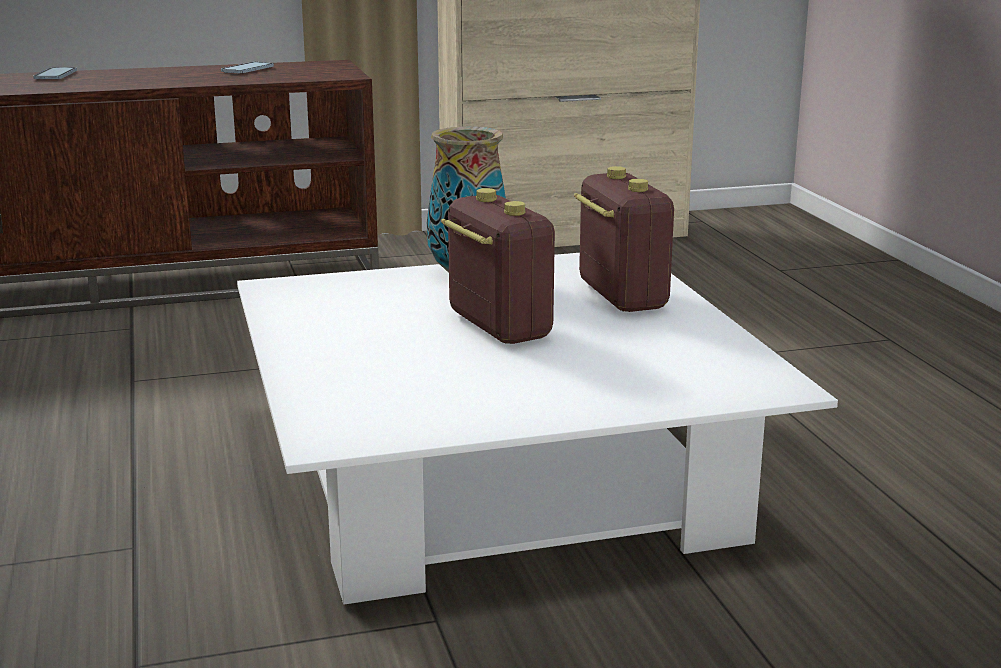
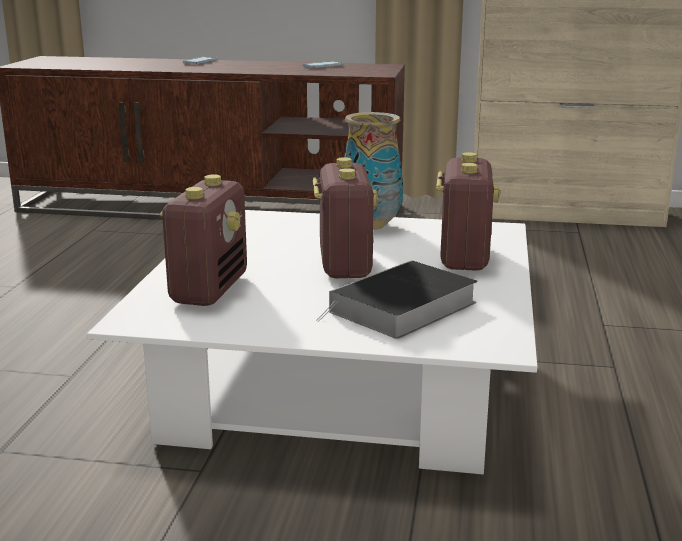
camera: 25 degrees right, 0 degrees up
(373, 383) = (209, 289): none -> radio
(629, 365) = (402, 309): none -> book

